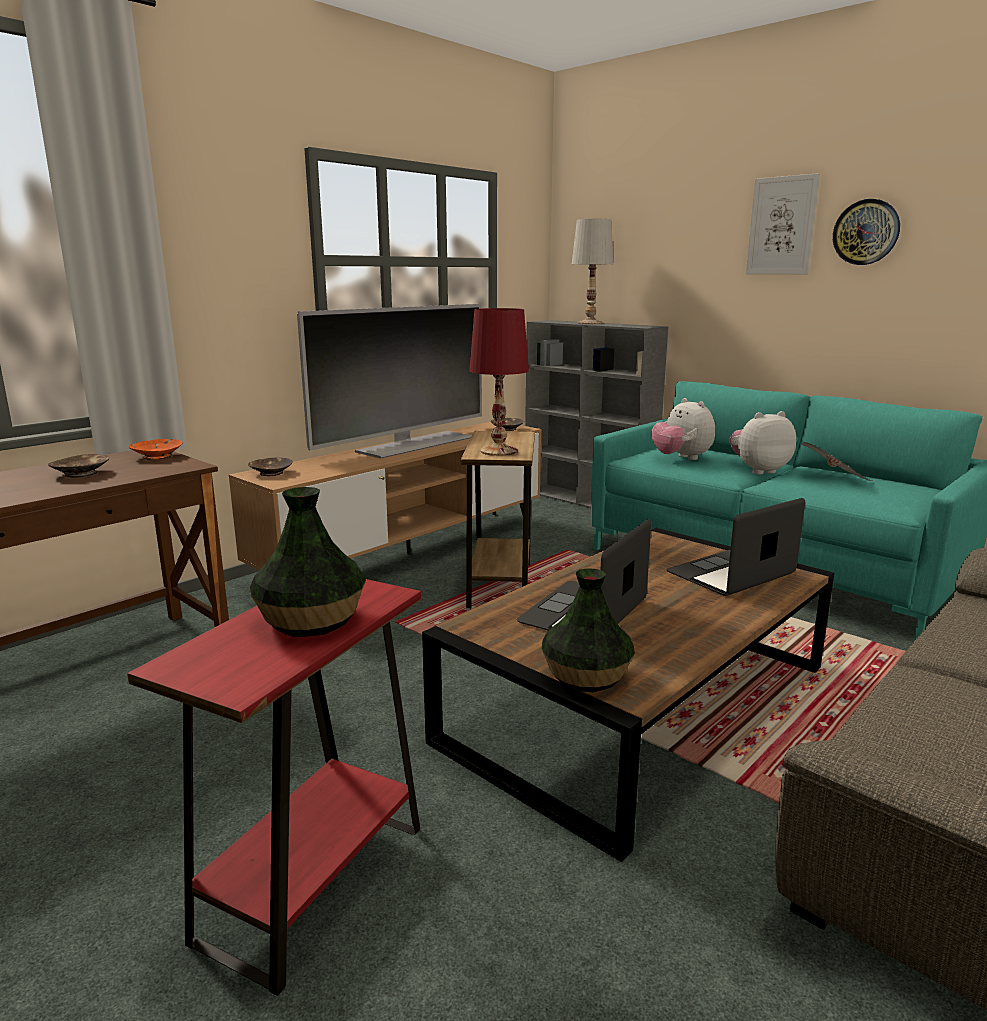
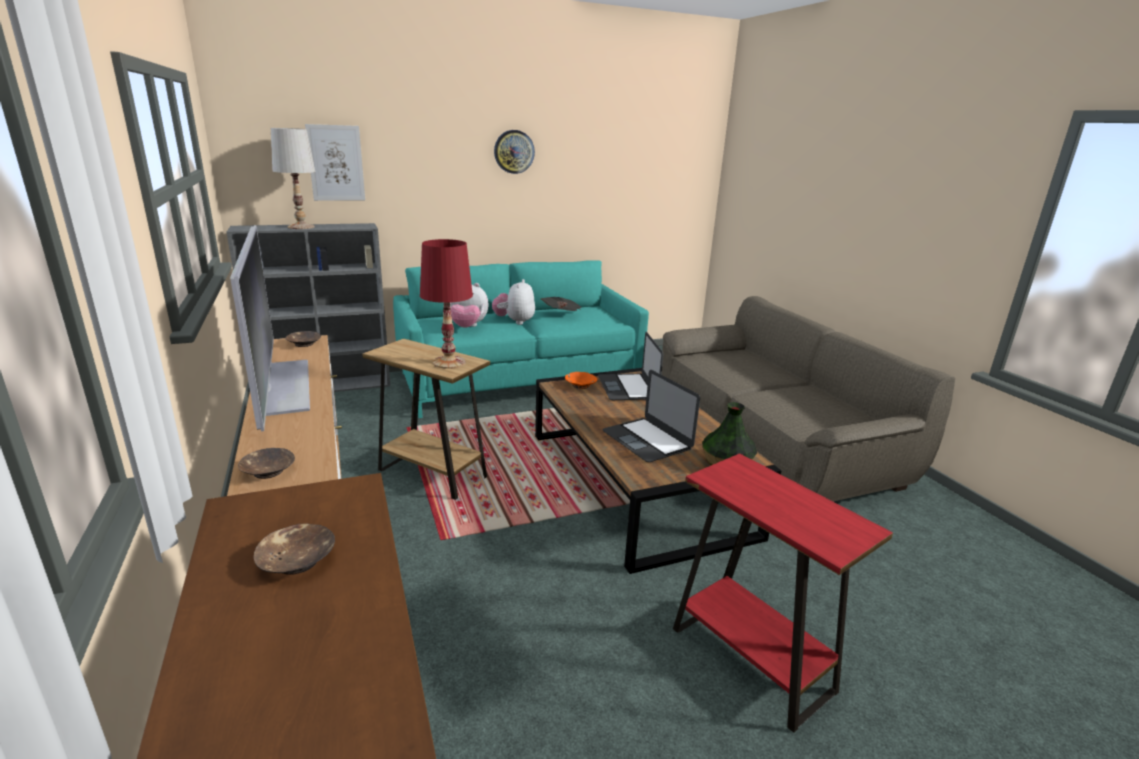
camera: 65 degrees left, 5 degrees up
(157, 456) = (275, 503): orange bowl -> orange bowl (580, 385)
(310, 620) = (775, 494): vase -> none
(781, 226) = (456, 143): picture -> picture (336, 163)

